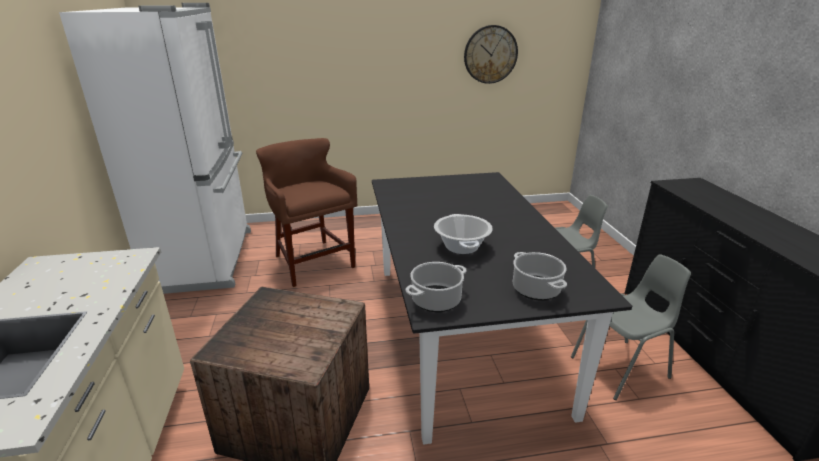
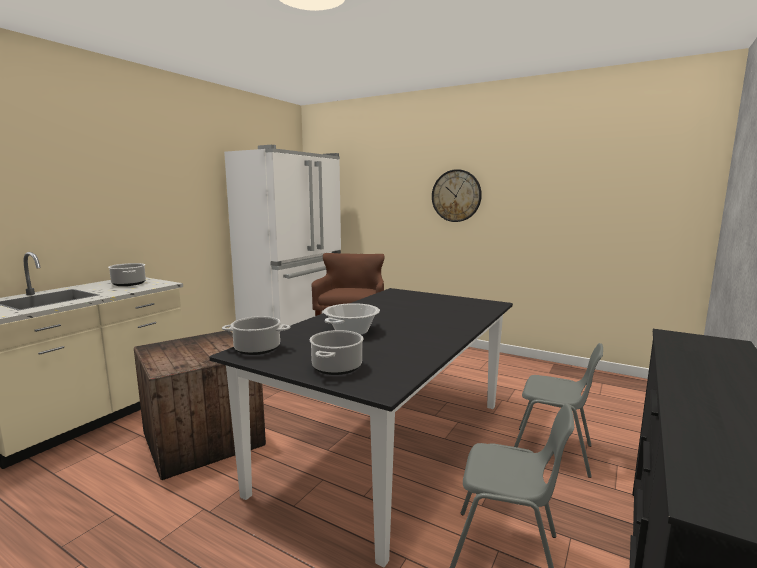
camera: 40 degrees right, 15 degrees down
(72, 276) = (128, 284): none -> cooking pot
(490, 54) = (577, 196): wall clock -> wall clock (456, 196)

